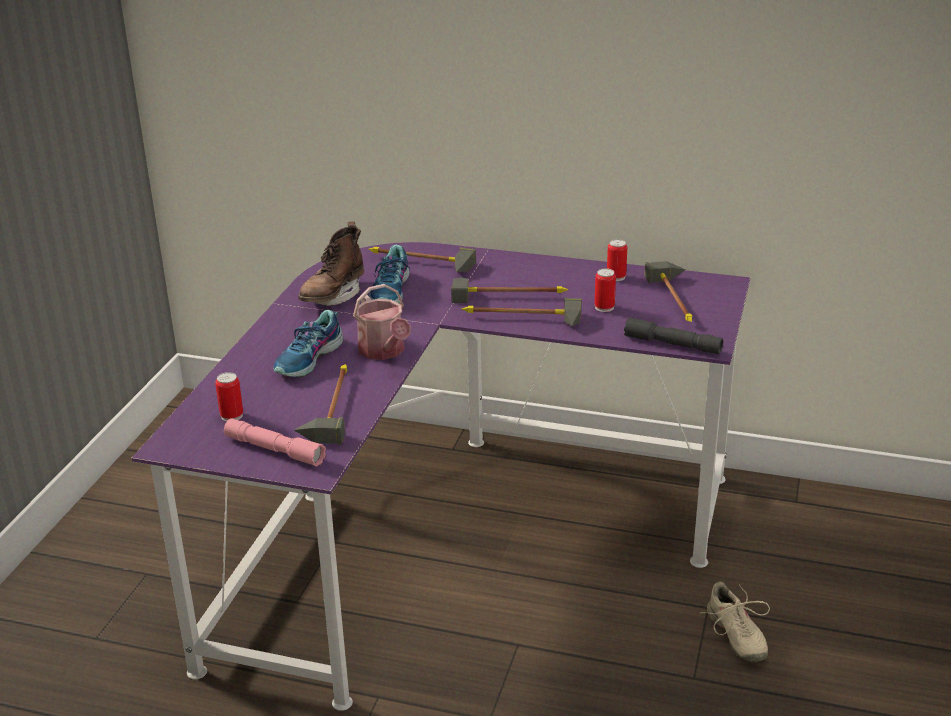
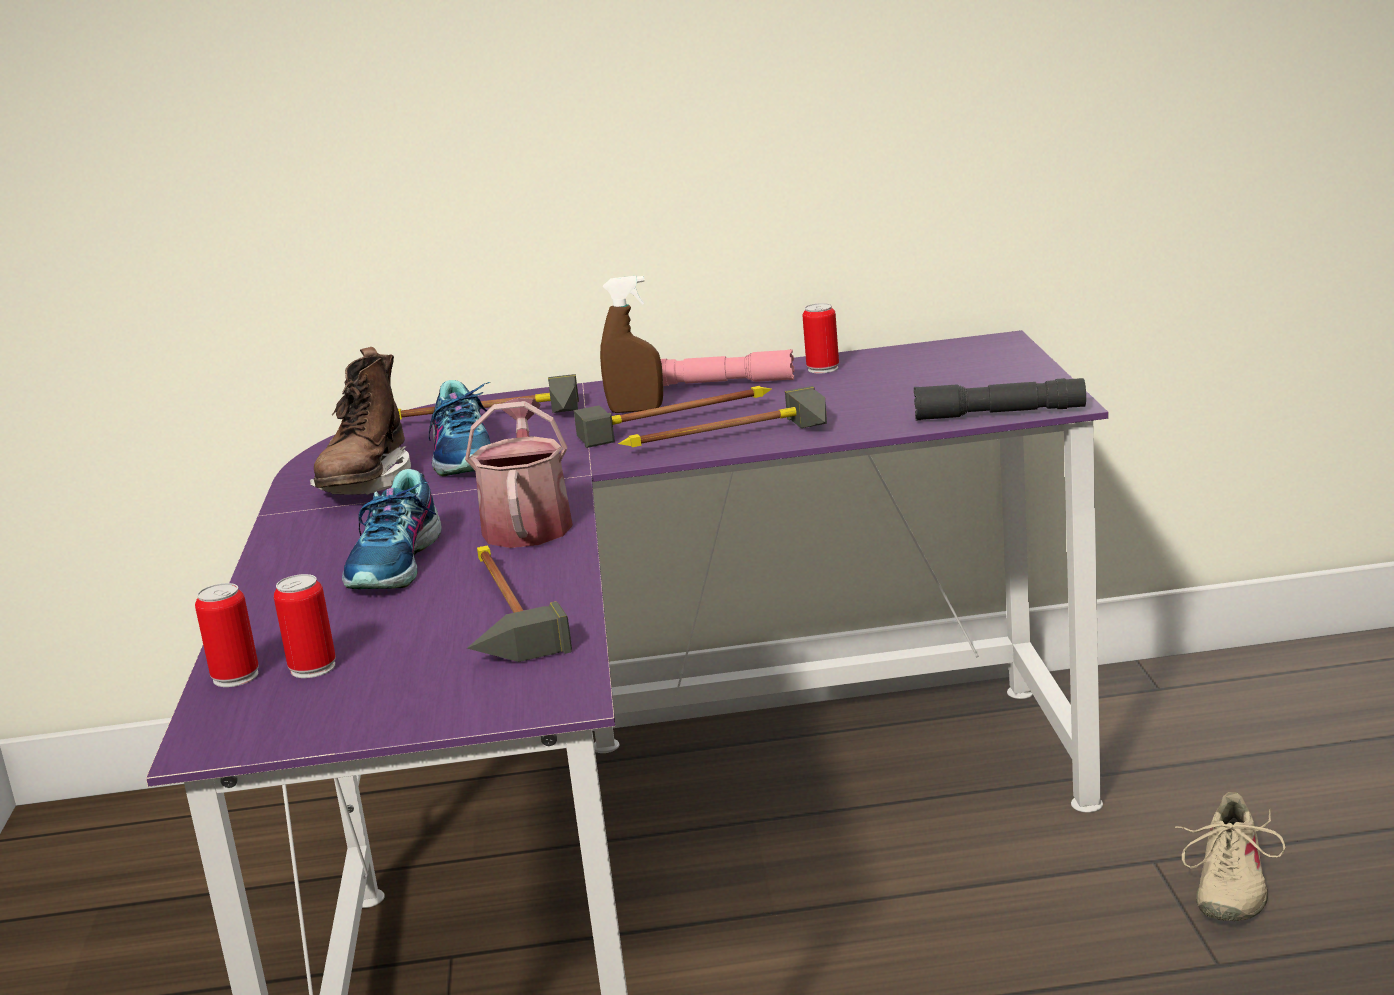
camera: 20 degrees left, 10 degrees down
(274, 450) = (446, 691): pink flashlight -> pink flashlight (719, 383)
(384, 351) = (527, 524): watering can -> watering can turned 135 degrees counterclockwise
(497, 280) = (636, 410): none -> brown spray bottle
(604, 307) = (844, 401): can -> can (235, 676)
(680, 300) = (951, 371): hammer -> none
(735, 636) = (1228, 886): beige shoe -> beige shoe turned 60 degrees clockwise

